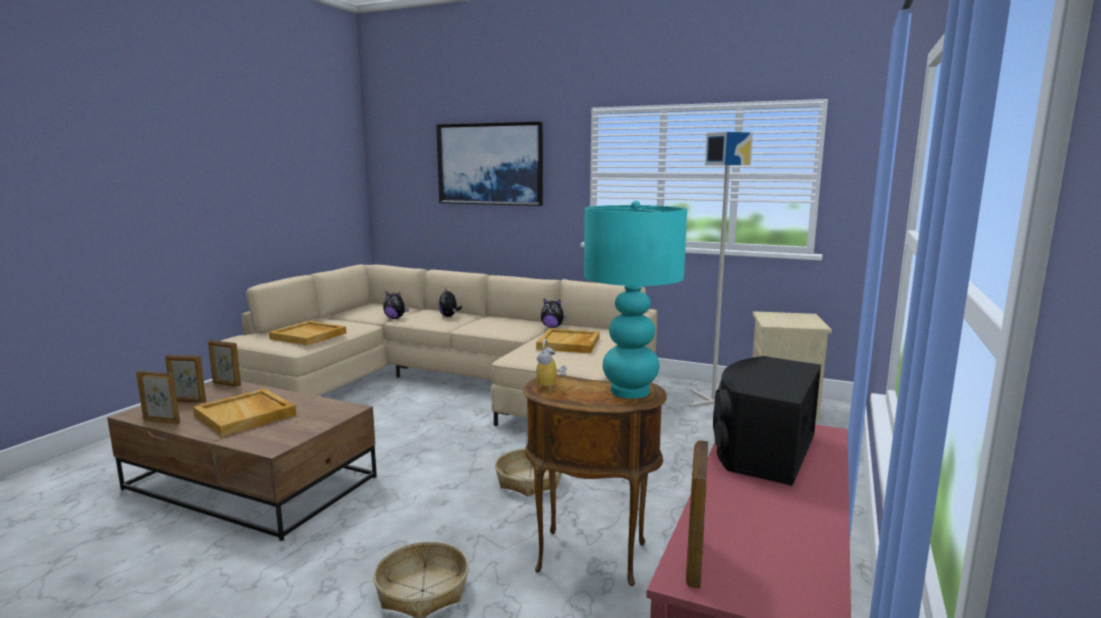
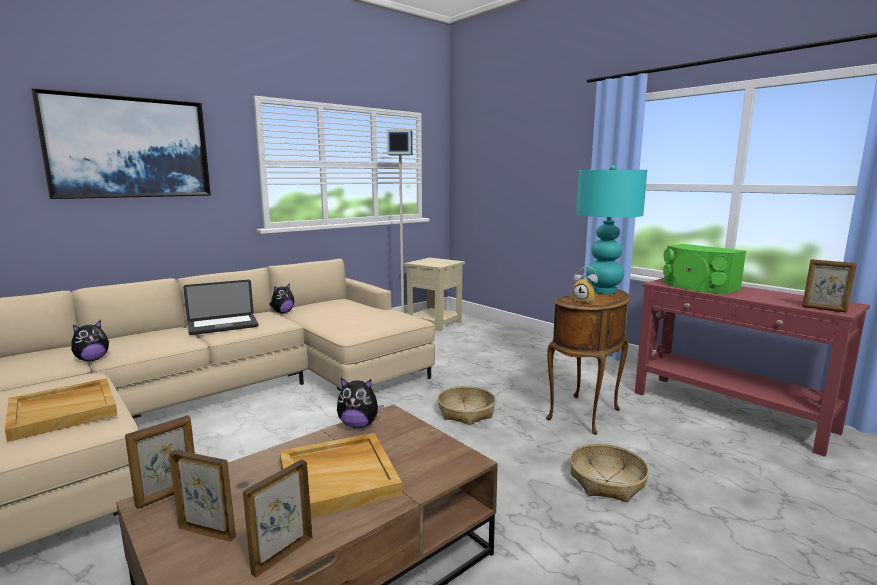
camera: 65 degrees left, 0 degrees up
(188, 401) = (207, 532): picture frame -> picture frame turned 105 degrees counterclockwise
(449, 316) = (160, 336): plush toy -> plush toy (359, 425)
(488, 322) = (223, 326): none -> laptop
(569, 344) = (349, 314): beige tray -> none
(762, 449) = (698, 287): black speaker -> green speaker

